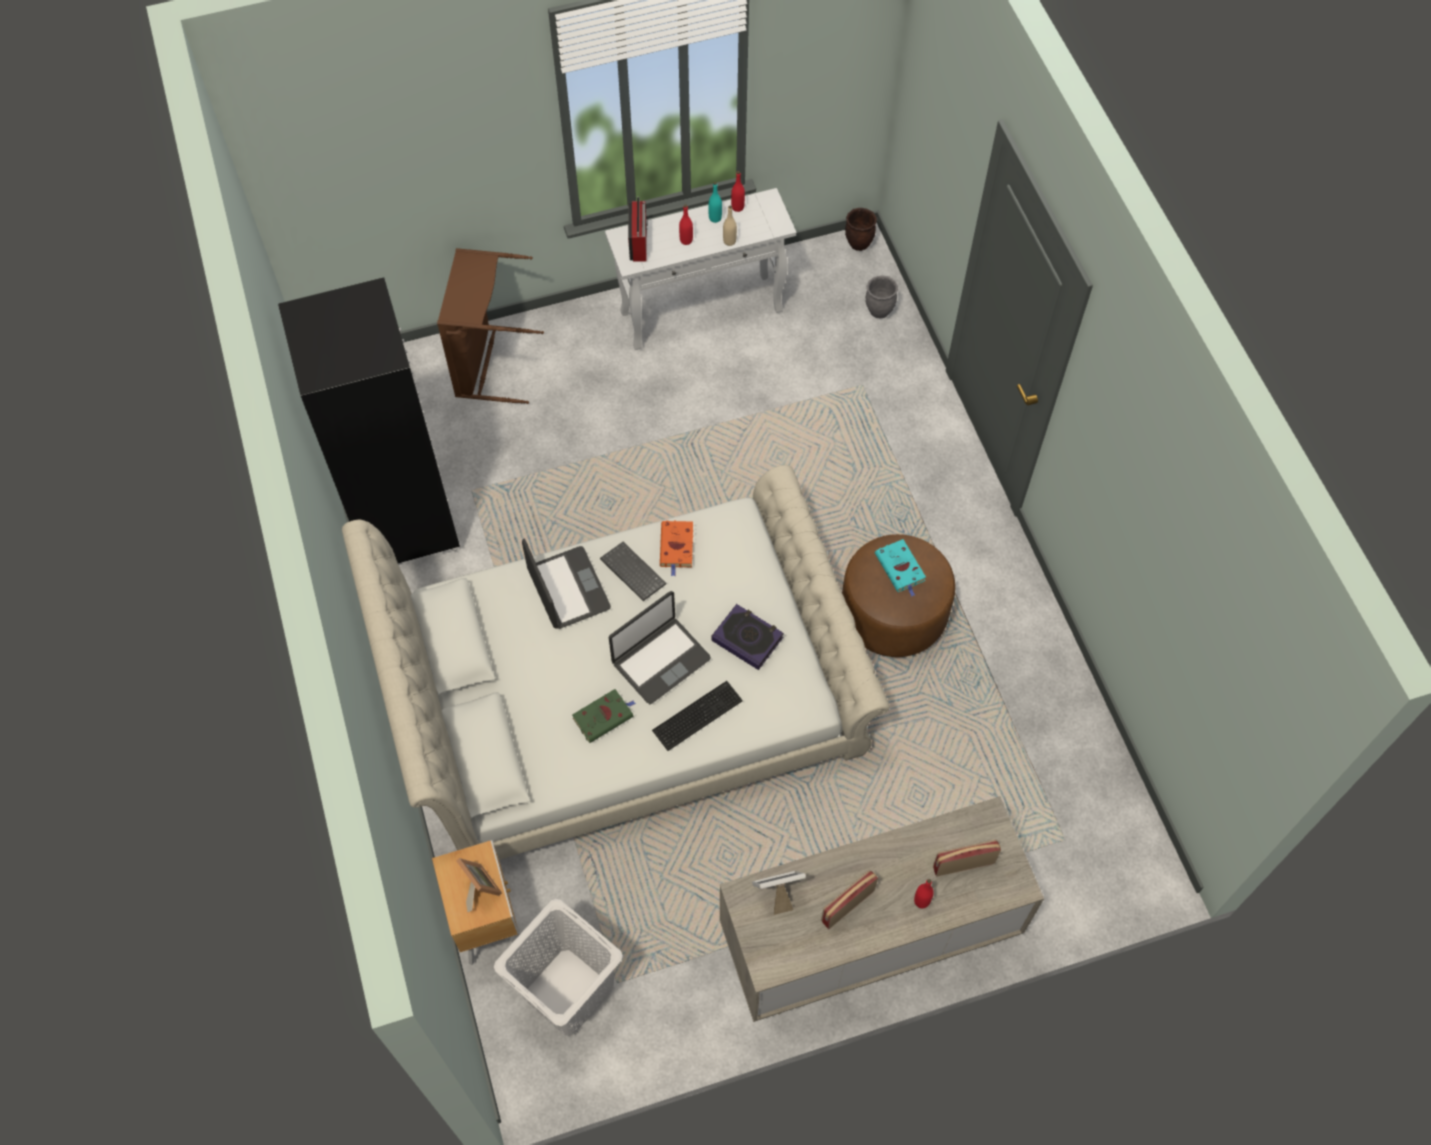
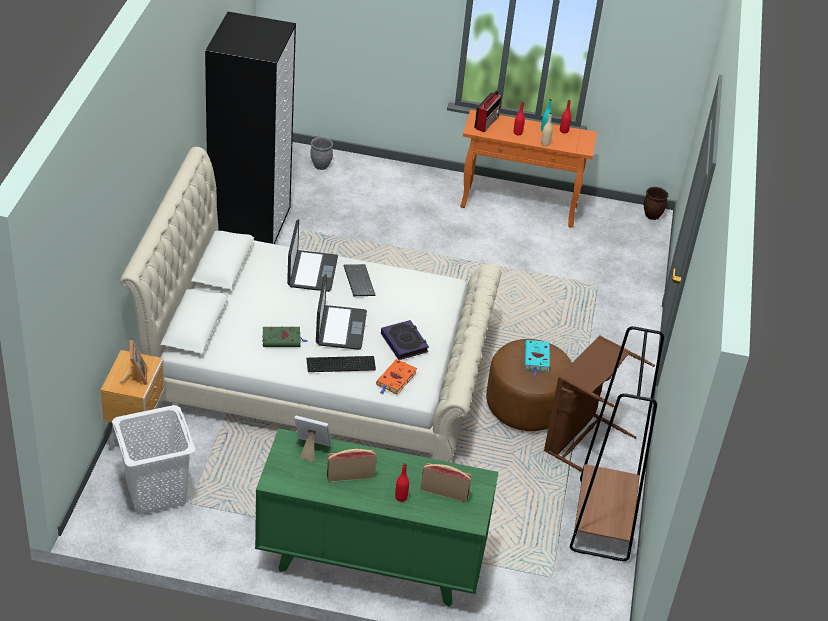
camera: 25 degrees right, 20 degrees down
(488, 363) = (363, 176): brown laundry basket -> brown laundry basket (581, 440)
(660, 660) = (340, 328): laptop -> laptop turned 75 degrees counterclockwise
(677, 547) = (396, 282): orange book -> orange book (395, 379)
(702, 311) = (520, 207): white console table -> orange console table
(867, 940) = (371, 563): beige dresser -> green dresser
(879, 311) = (639, 253): grey planter -> grey planter (321, 166)
(1070, 729) = (603, 521): none -> clothes rack

